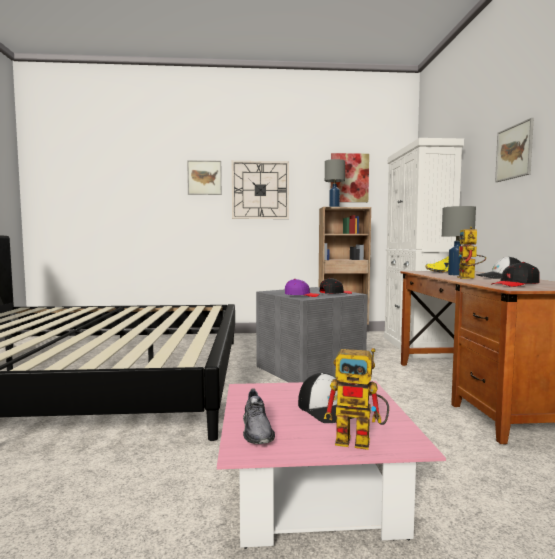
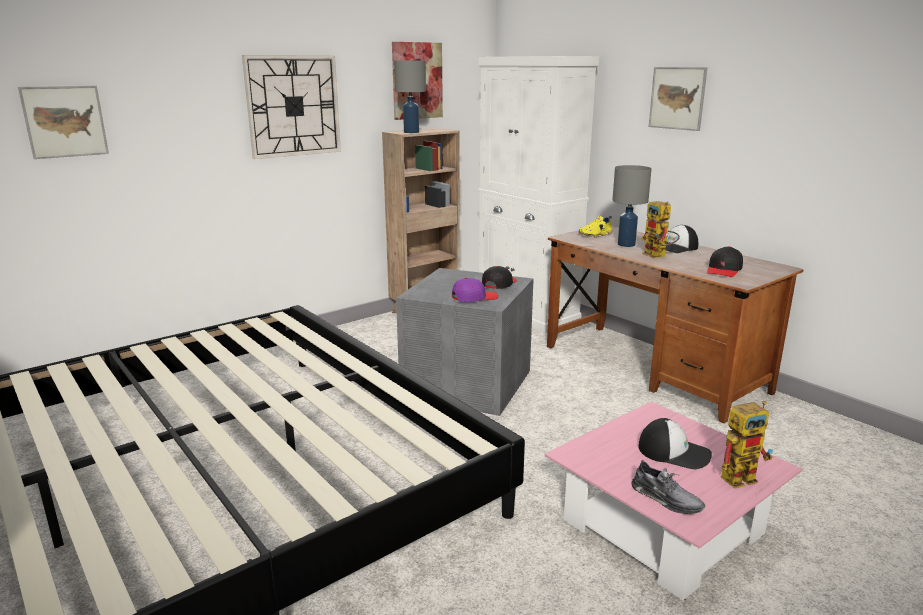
camera: 35 degrees left, 15 degrees up
(204, 177) = (197, 87): picture -> picture (65, 121)

